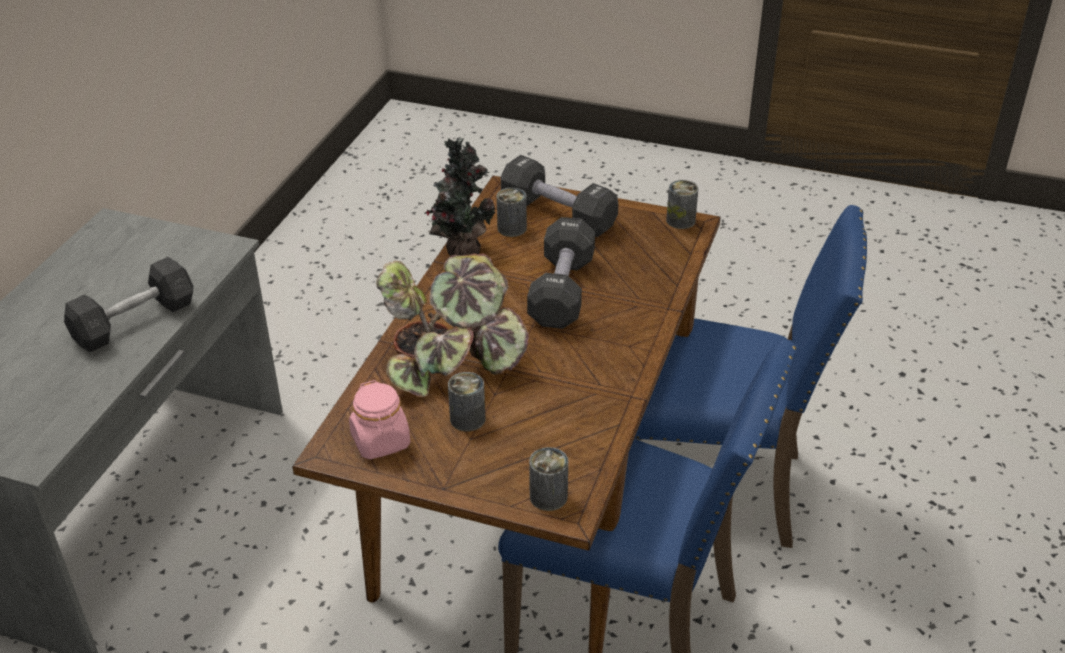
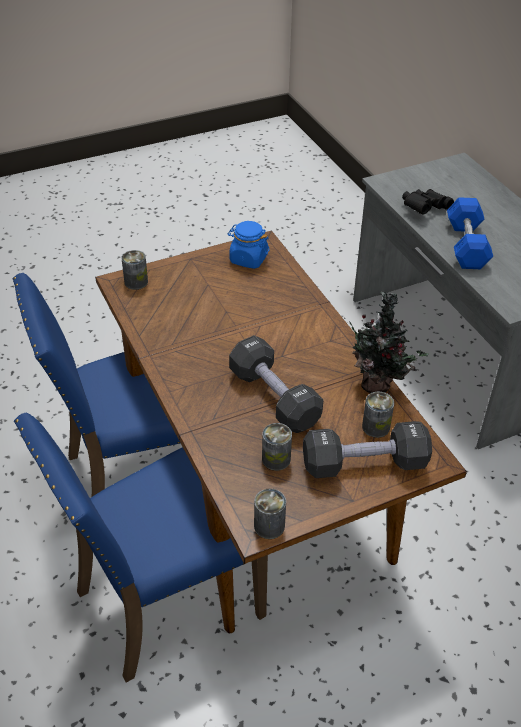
camera: 135 degrees right, 5 degrees up
(76, 389) = (424, 209): none -> black binoculars
(134, 321) = (466, 245): grey dumbbell -> blue dumbbell
(381, 441) = (248, 259): pink jar -> blue jar
(453, 362) = (272, 313): potted plant -> none
(467, 419) = (222, 291): can -> can (276, 459)

